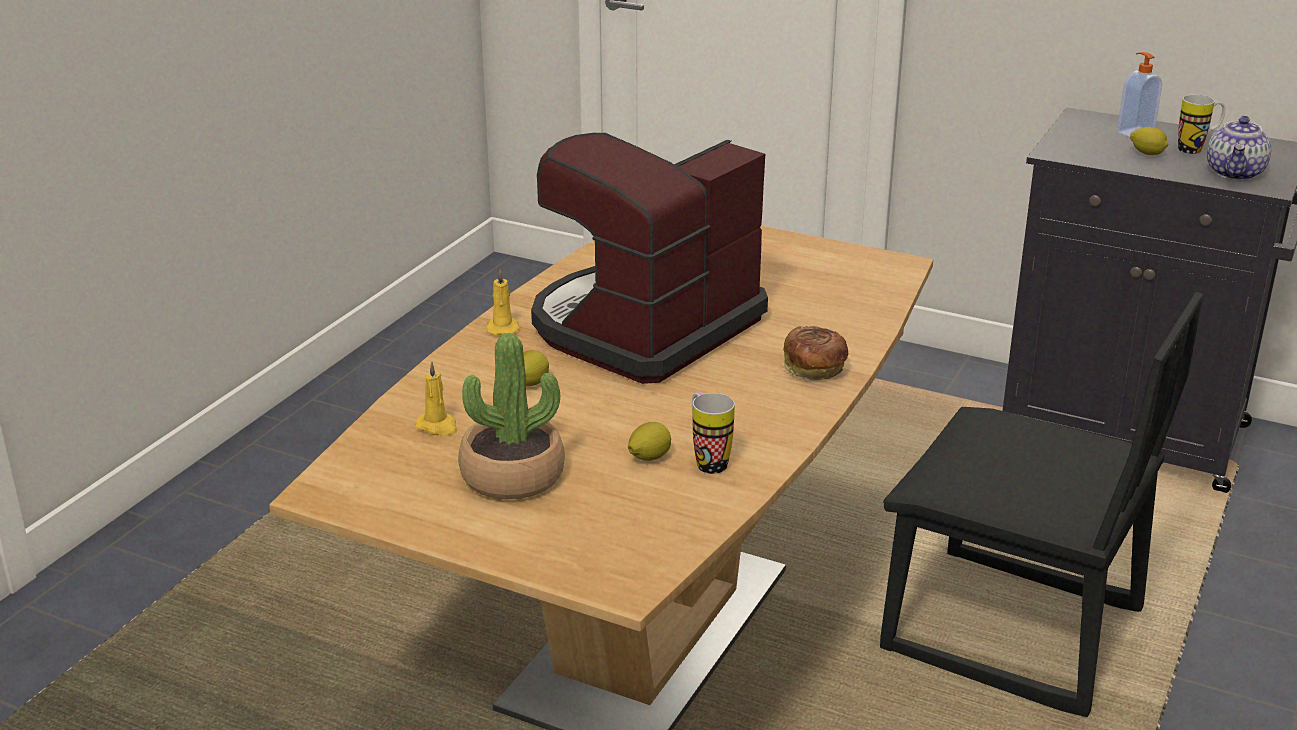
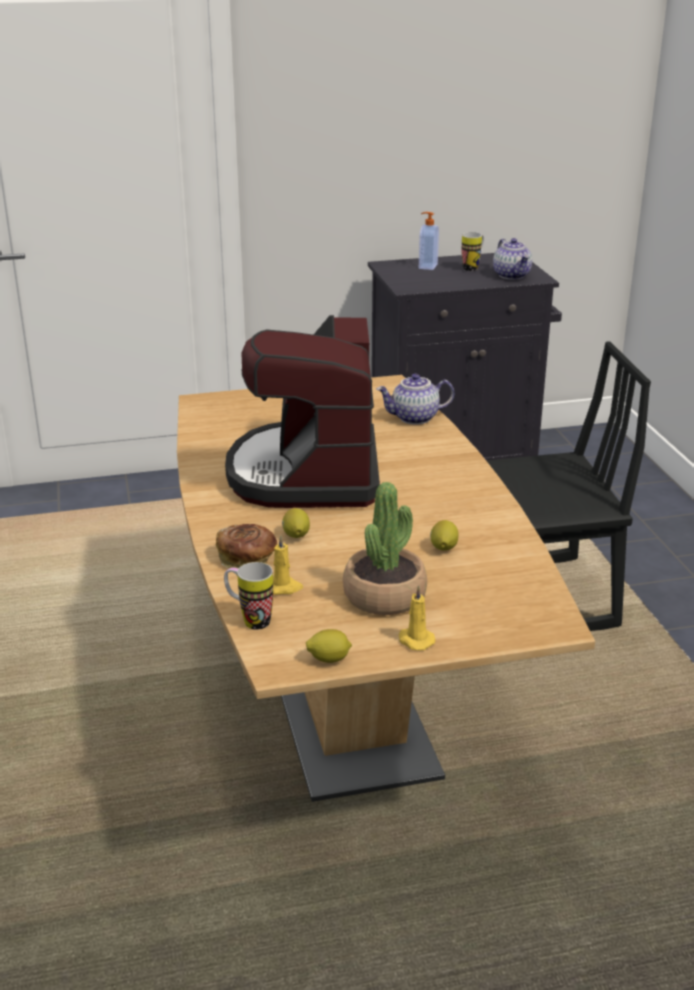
camera: 40 degrees left, 0 degrees up
(502, 328) = (215, 508): yellow candle -> yellow candle (415, 640)
(707, 460) = (477, 535): mug -> mug (249, 620)
(814, 369) = (445, 460): bread -> bread (247, 560)
(859, 312) = (414, 418): none -> teapot
(1147, 154) = (454, 276): lemon -> lemon (329, 659)

